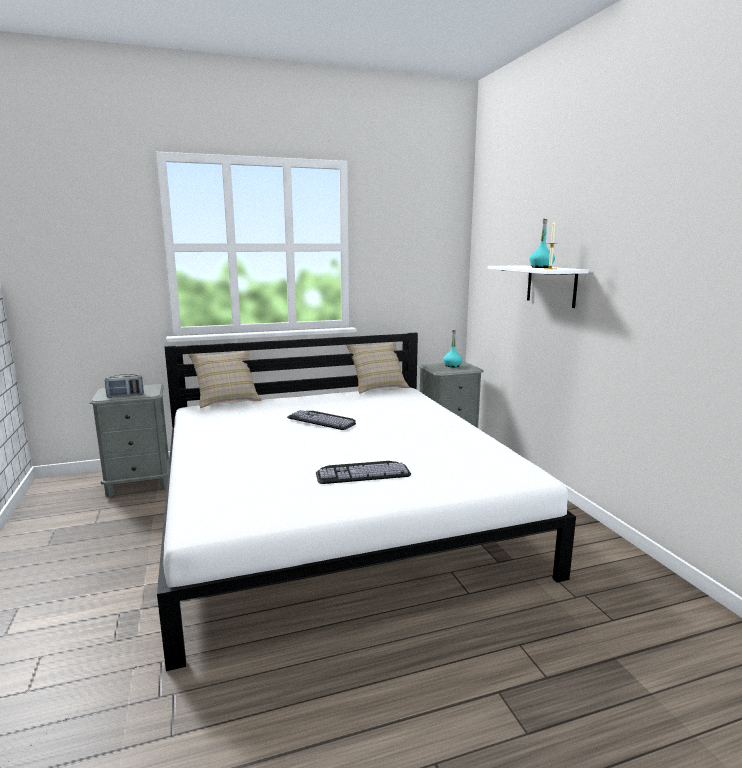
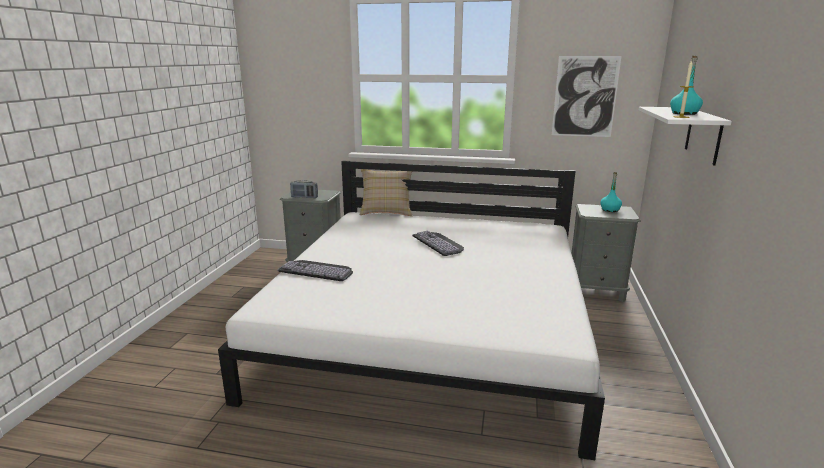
camera: 30 degrees right, 5 degrees up
(362, 472) = (417, 297): keyboard -> keyboard (318, 270)
(378, 387) = (526, 220): beige pillow -> none
(412, 263) = (585, 97): none -> picture

